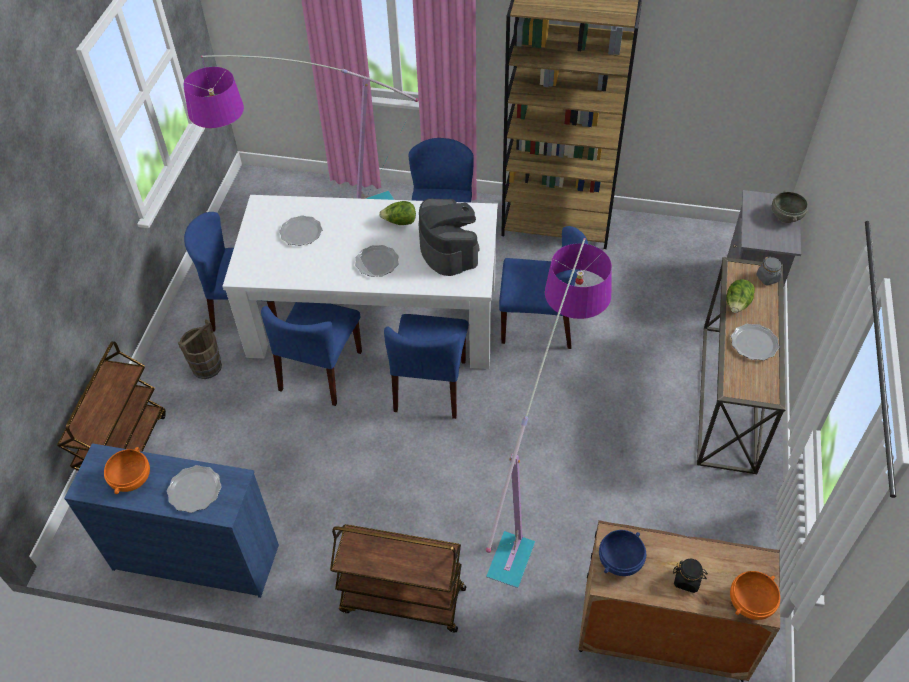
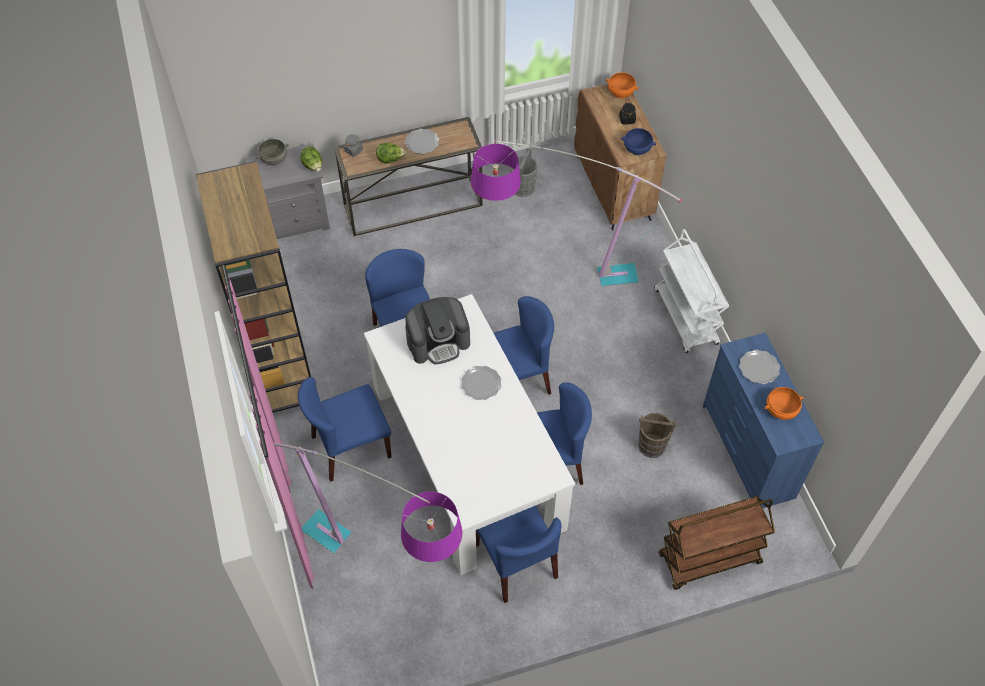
camera: 120 degrees left, 5 degrees up
(206, 367) = (596, 555): brown bucket -> brown bucket (652, 446)
(301, 232) = (480, 459): plate -> none
(399, 222) = (425, 391): lettuce -> lettuce (313, 166)
(402, 600) = (686, 318): brown cart -> white cart
(448, 250) = (438, 342): coffee machine -> coffee machine turned 150 degrees counterclockwise
(709, 523) = (523, 187): none -> grey bucket

